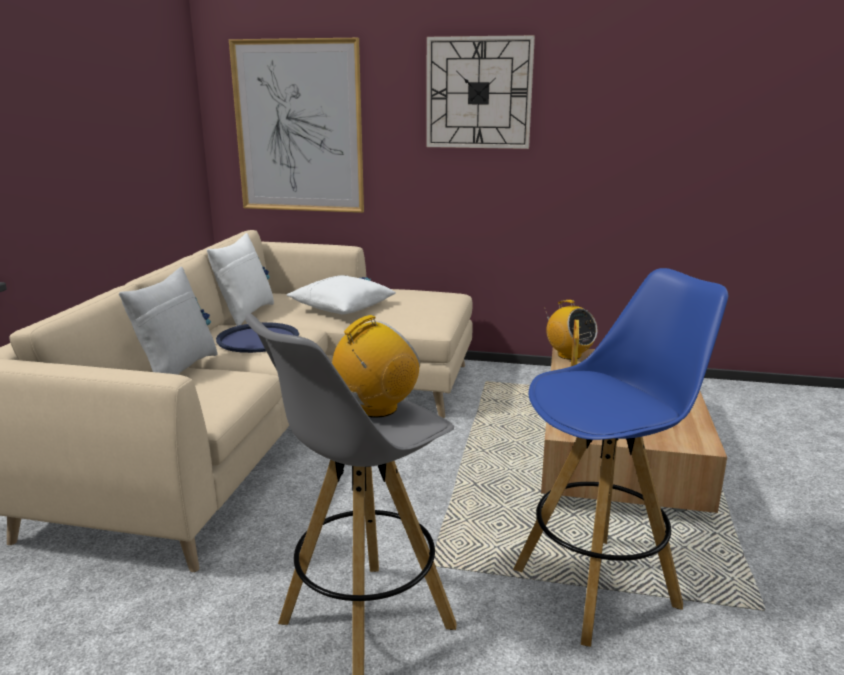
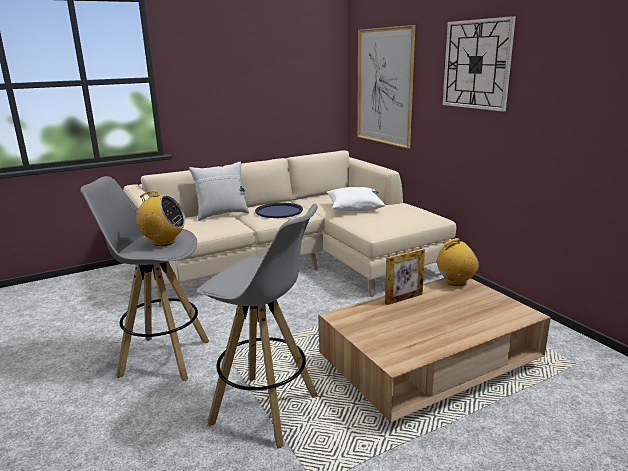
camera: 50 degrees right, 0 degrees up
(246, 314) = (309, 199): white pillow -> none
(569, 355) = (455, 282): radio -> radio turned 120 degrees counterclockwise
(599, 586) = (266, 410): blue stool -> grey stool

